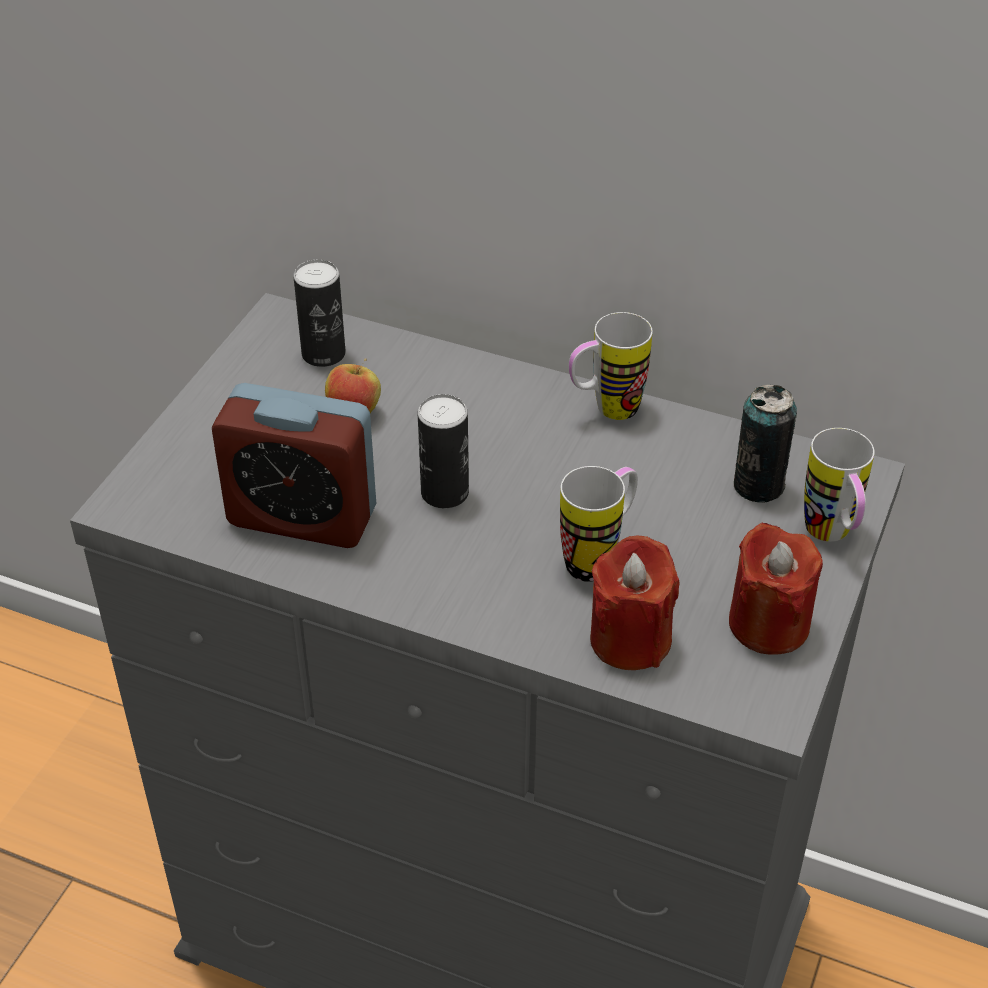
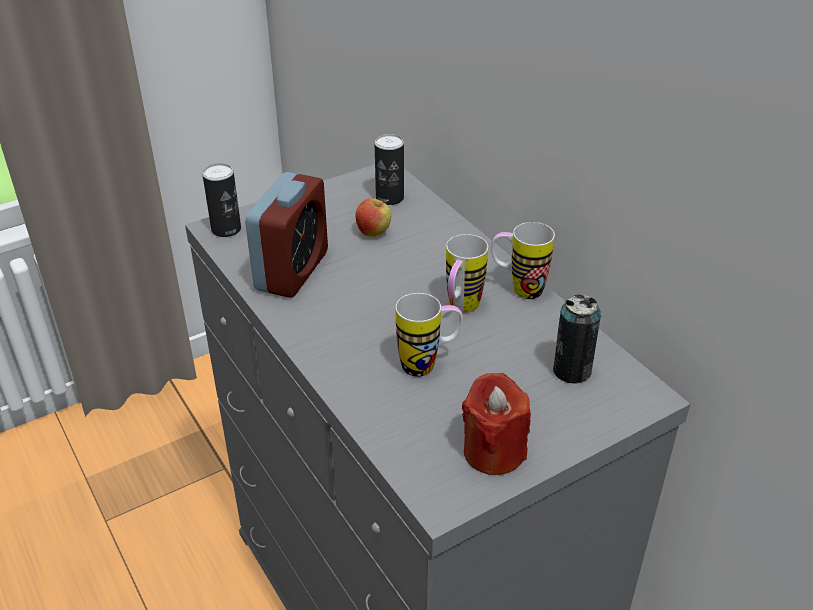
camera: 35 degrees right, 5 degrees down
(302, 517) = (292, 271): alarm clock -> alarm clock turned 120 degrees counterclockwise
(444, 492) = (378, 292): can -> can (226, 229)
(630, 639) = (399, 417): red candle -> none
(832, 537) = (590, 423): mug -> mug (460, 309)

